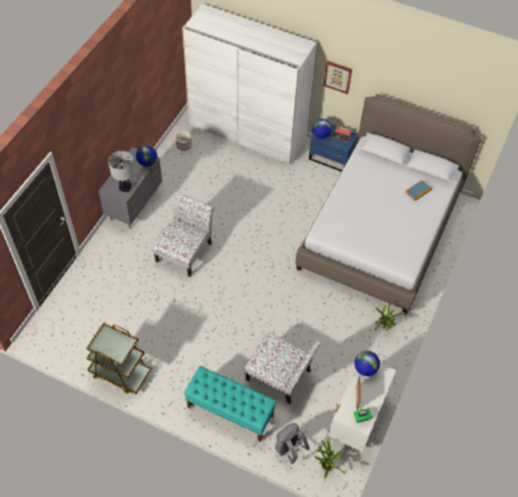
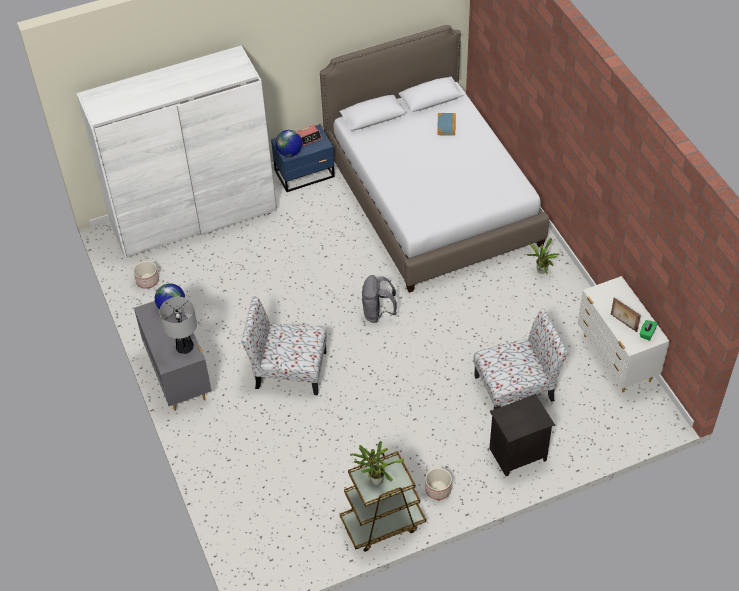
camera: 45 degrees left, 5 degrees down
(167, 385) = (437, 489): none -> planter
(185, 251) = (288, 370): chair -> chair turned 60 degrees counterclockwise
(230, 411) = (517, 455): turquoise bench -> black nightstand
(289, 449) = (602, 434): grey backpack -> grey backpack (378, 313)
(326, 466) = (645, 417): potted plant -> potted plant (375, 479)
(338, 76) = (276, 71): picture -> none
(365, 368) = (599, 296): globe -> none

